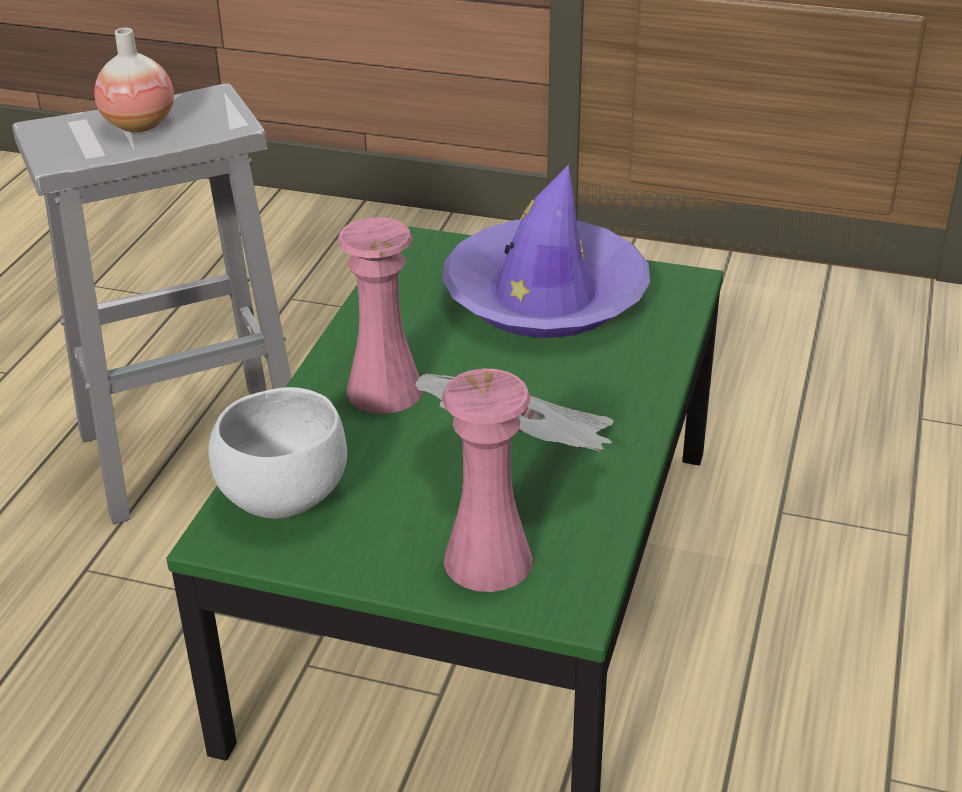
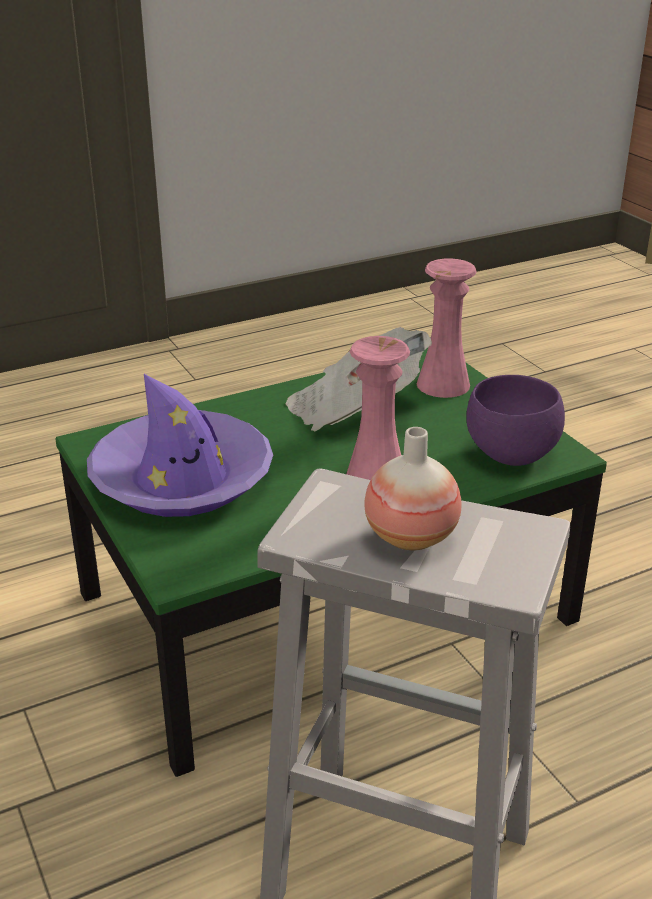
camera: 135 degrees left, 5 degrees down
(281, 497) = (511, 456): white bowl -> purple bowl

